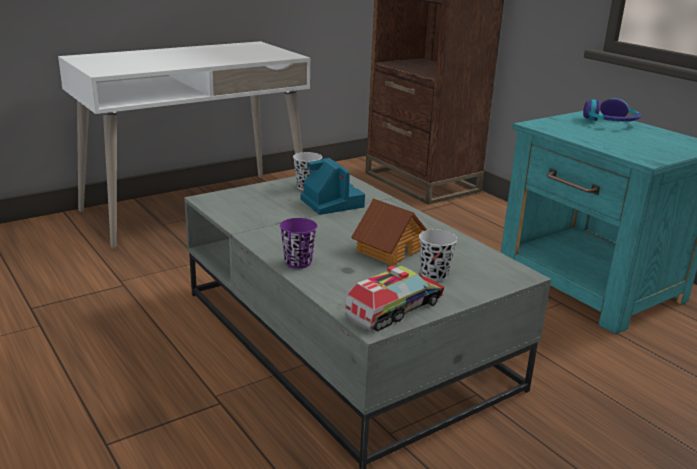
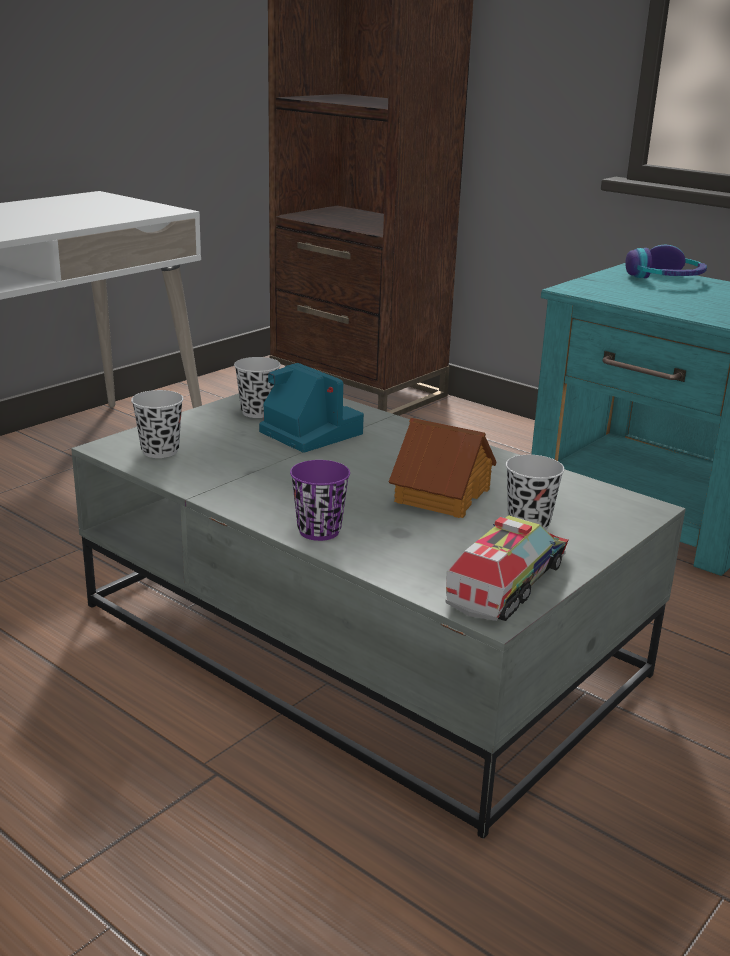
camera: 15 degrees left, 0 degrees up
(233, 204) = (160, 451): none -> black cup

